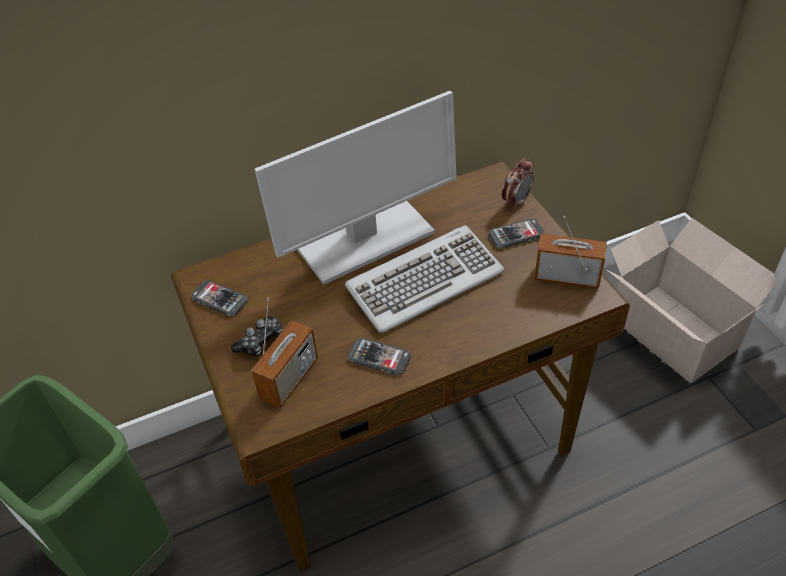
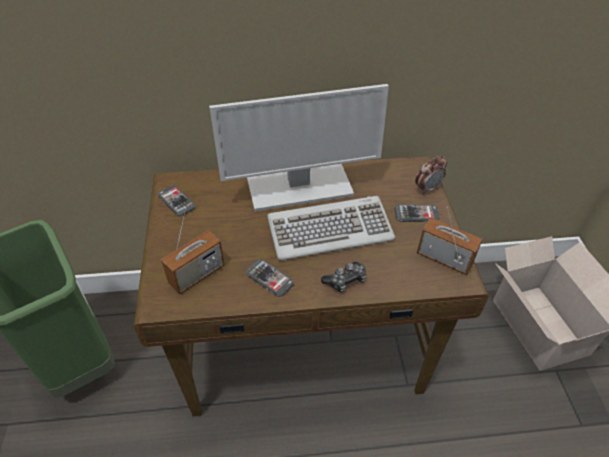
camera: 15 degrees right, 0 degrees up
(261, 341) = (190, 240): game controller -> game controller (345, 280)

